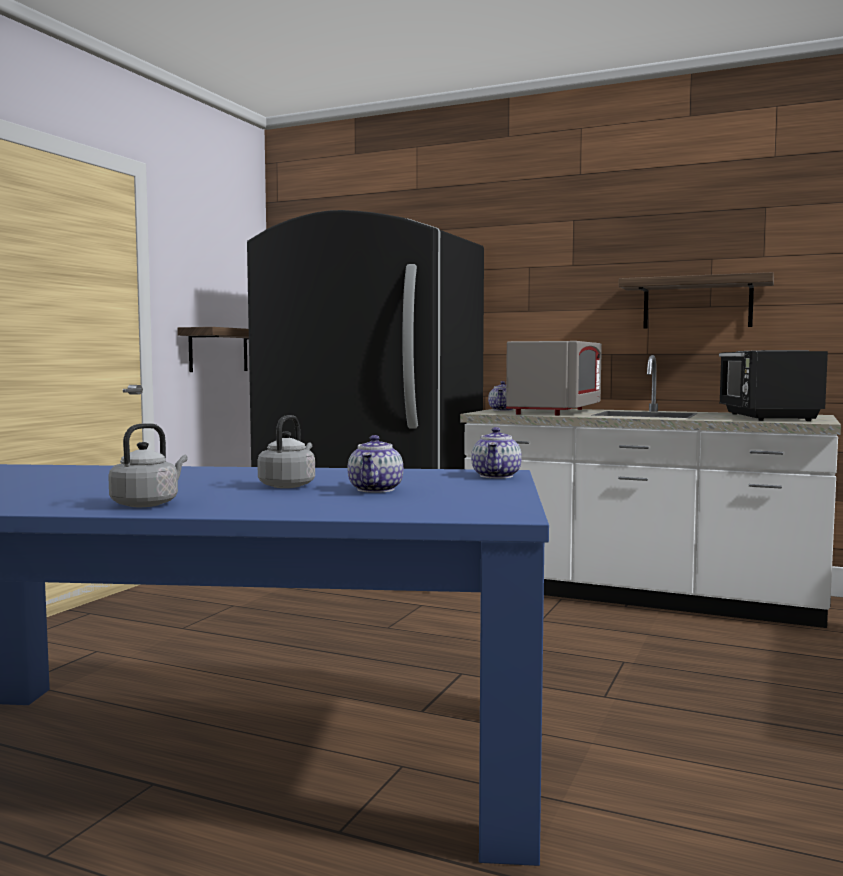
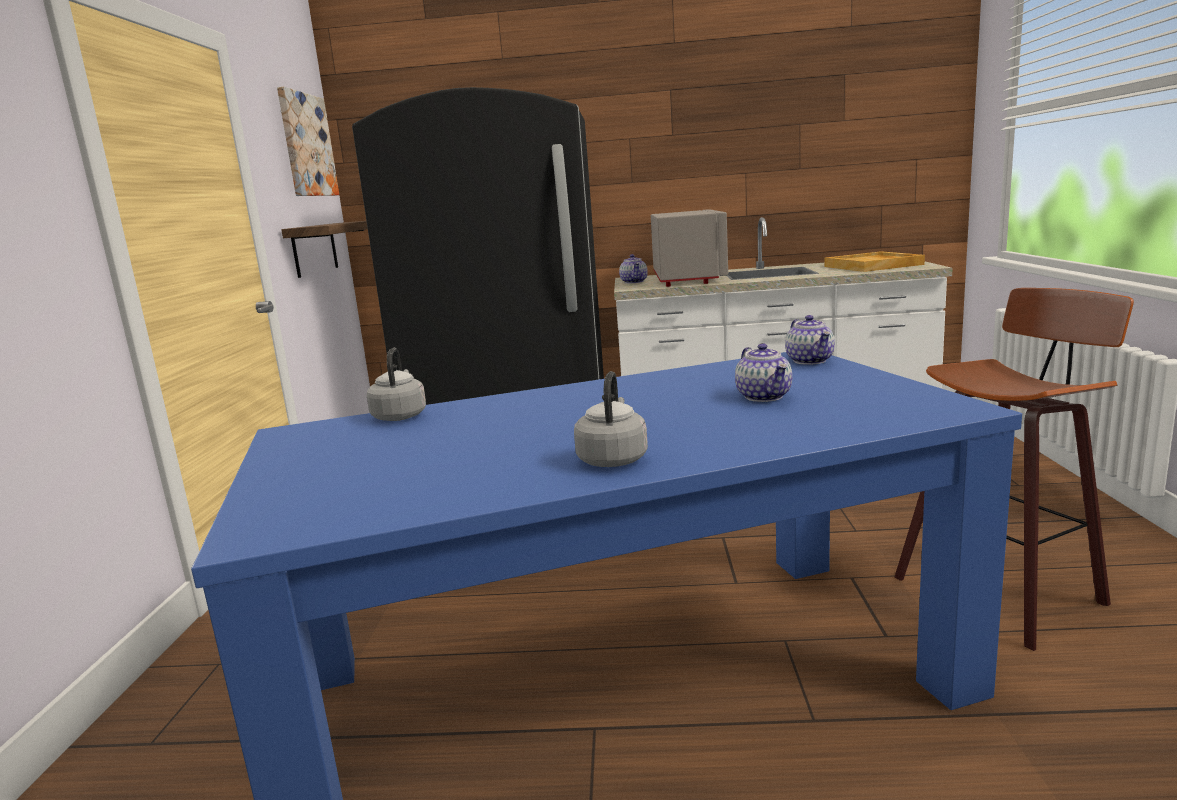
camera: 20 degrees left, 10 degrees up
(230, 260) = (306, 145): none -> picture
(288, 485) = (670, 406): grey kettle -> grey kettle (400, 416)
(692, 783) = (1004, 590): none -> stool
(697, 303) = (789, 166): shelf -> none
(767, 417) = (873, 265): black microwave -> beige tray

